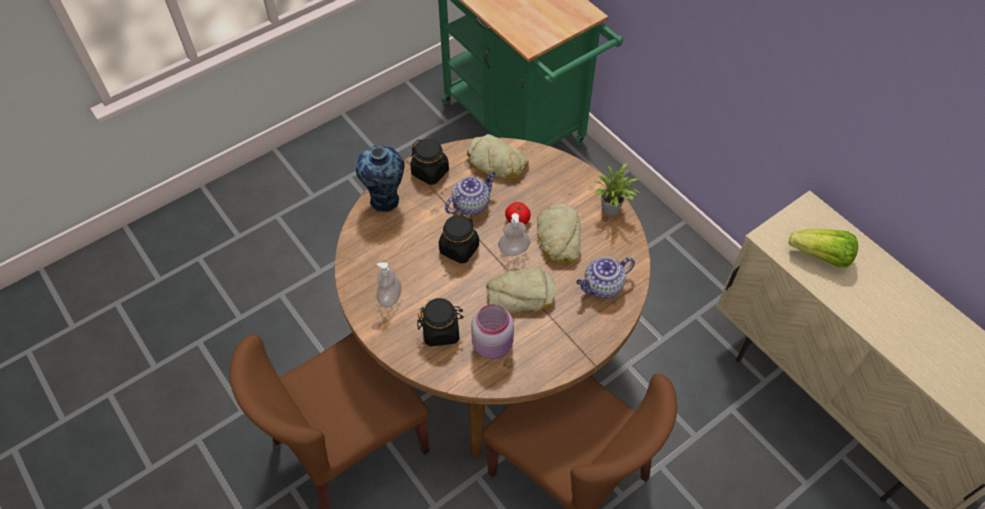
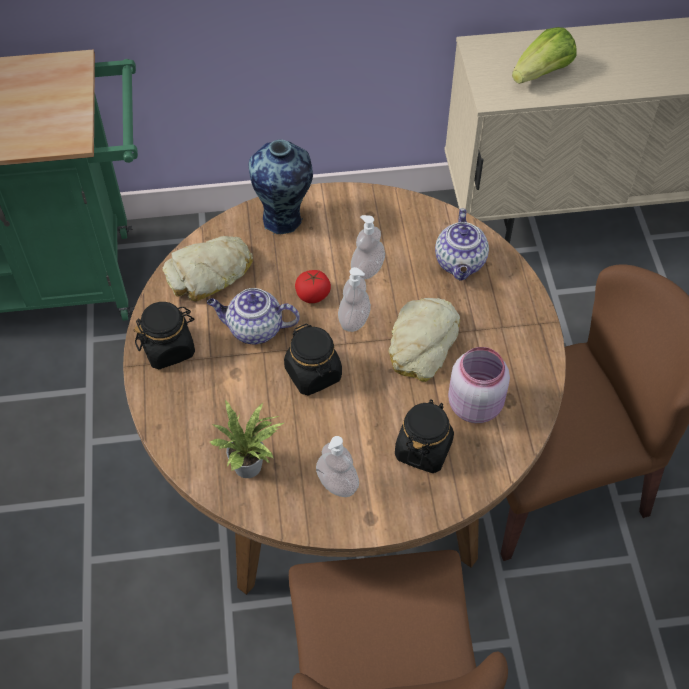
camera: 60 degrees left, 0 degrees up
(386, 201) = (178, 420): vase -> vase (284, 219)
(471, 204) = (254, 329): teapot -> teapot turned 75 degrees counterclockwise
(558, 238) = (367, 269): bread -> soap dispenser
(611, 210) = (363, 203): potted plant -> potted plant (251, 466)

